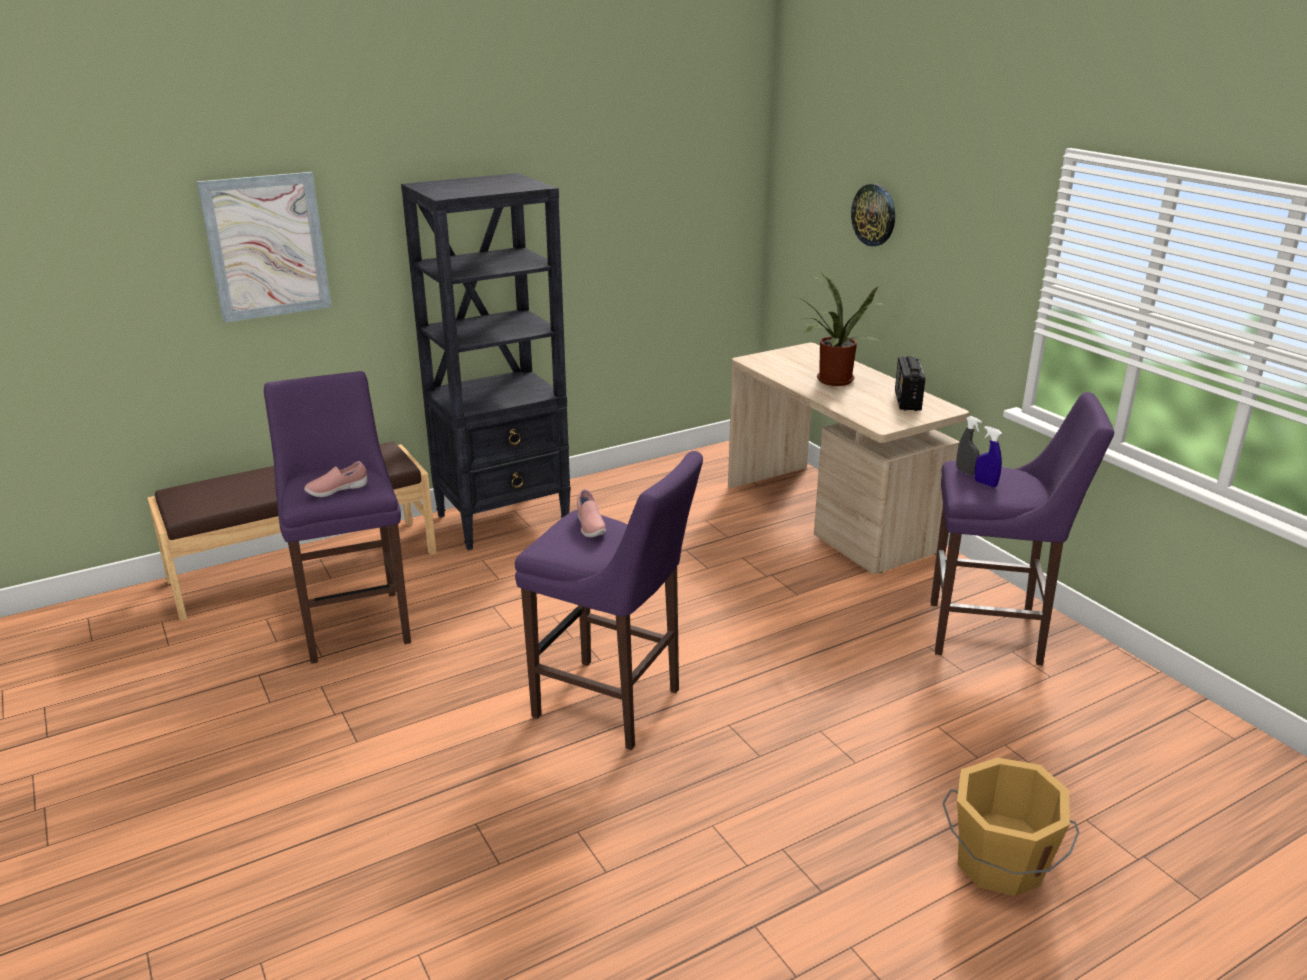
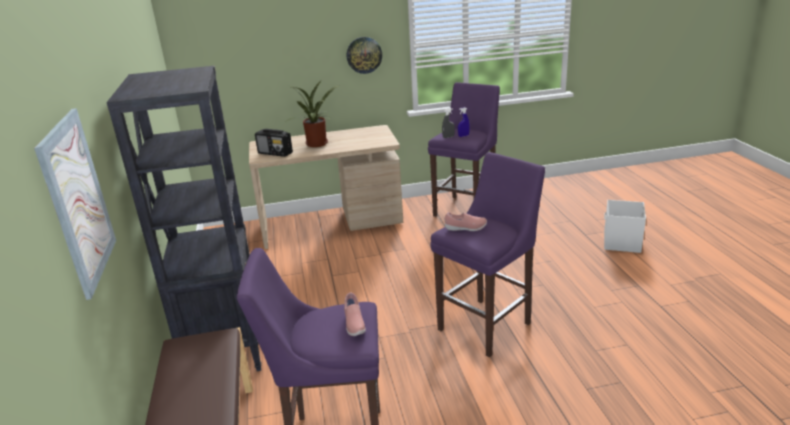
camera: 70 degrees left, 0 degrees up
(874, 215) = (279, 46): wall clock -> wall clock (364, 55)
(907, 401) = (361, 133): radio -> radio (275, 153)
(999, 864) = (621, 243): orange bucket -> white storage box

